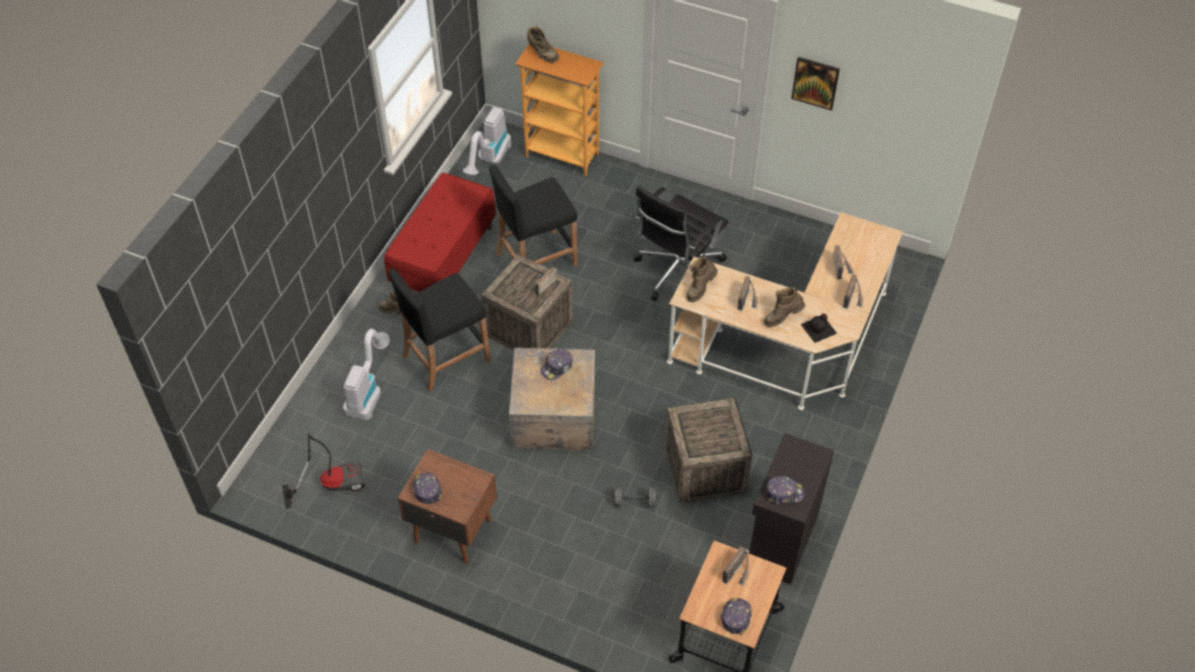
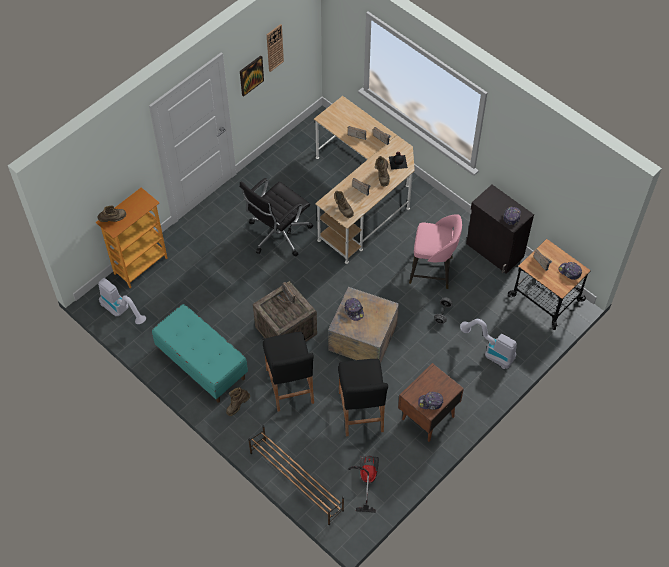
camera: 70 degrees left, 5 degrees up
(308, 406) = (296, 481): none -> brown shoe rack
(368, 391) = (298, 440): vacuum cleaner -> vacuum cleaner (490, 352)
(444, 259) = (201, 364): red bench -> turquoise bench
(536, 259) = (228, 309): black stool -> black stool (361, 411)
(677, 273) = (277, 234): black office chair -> black office chair turned 75 degrees clockwise
(705, 468) = (432, 270): crate -> pink stool
(867, 81) = (274, 47): none -> wall clock

